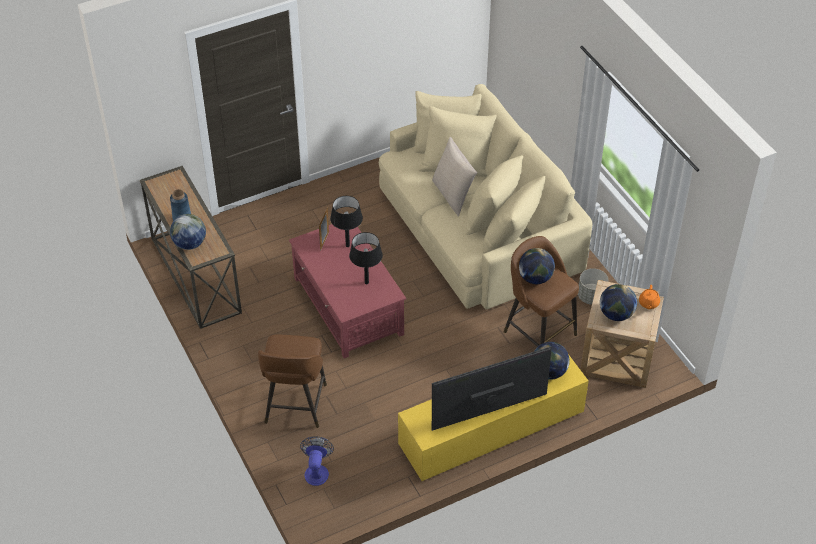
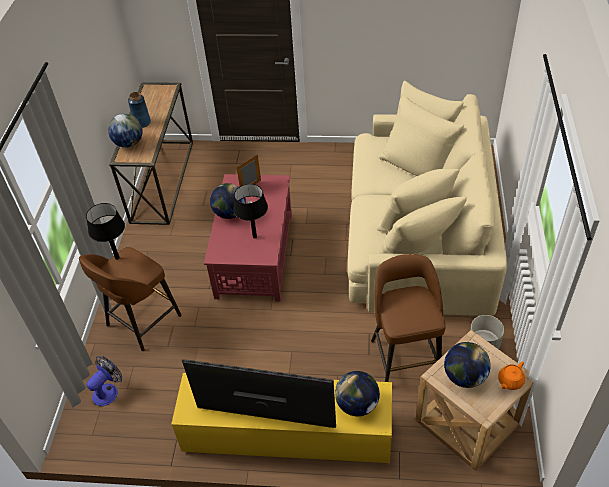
camera: 35 degrees right, 0 degrees up
(347, 245) = (266, 198): black table lamp -> black table lamp (117, 257)
(453, 195) = (392, 190): beige pillow -> none
(535, 278) = (402, 299): globe -> globe (229, 213)

